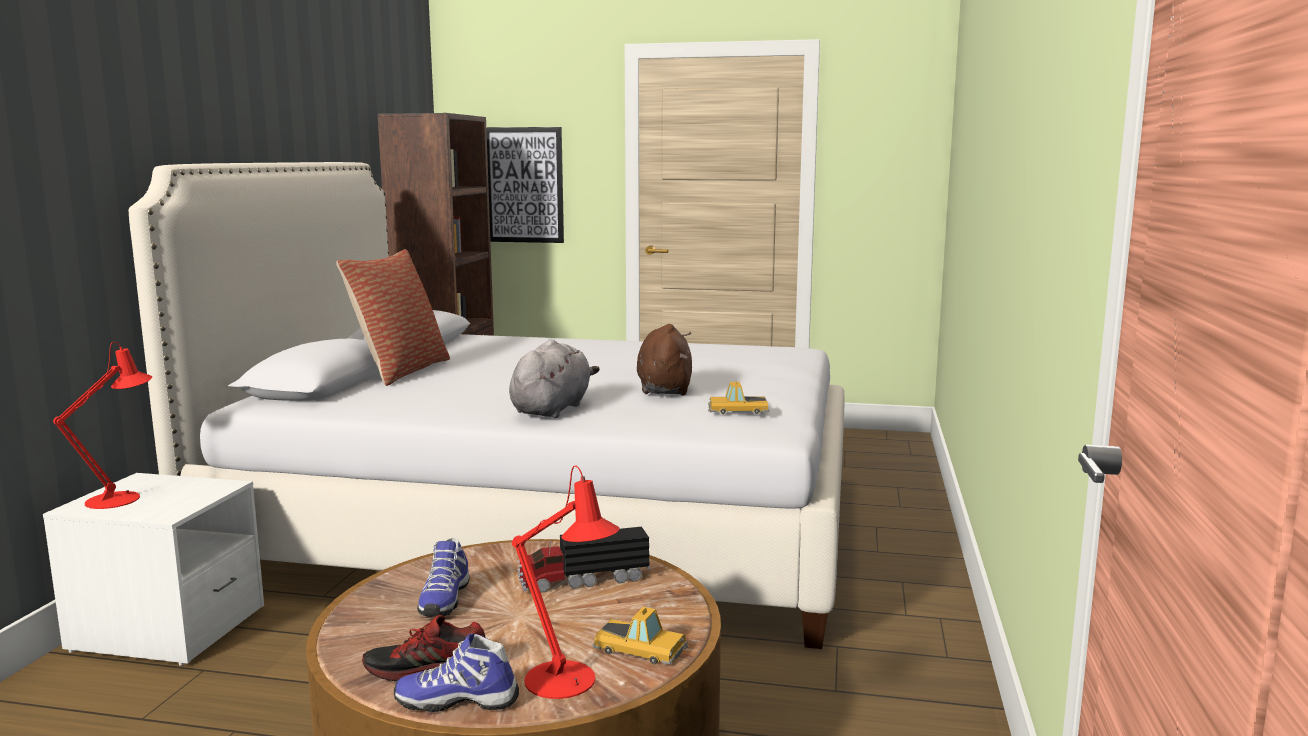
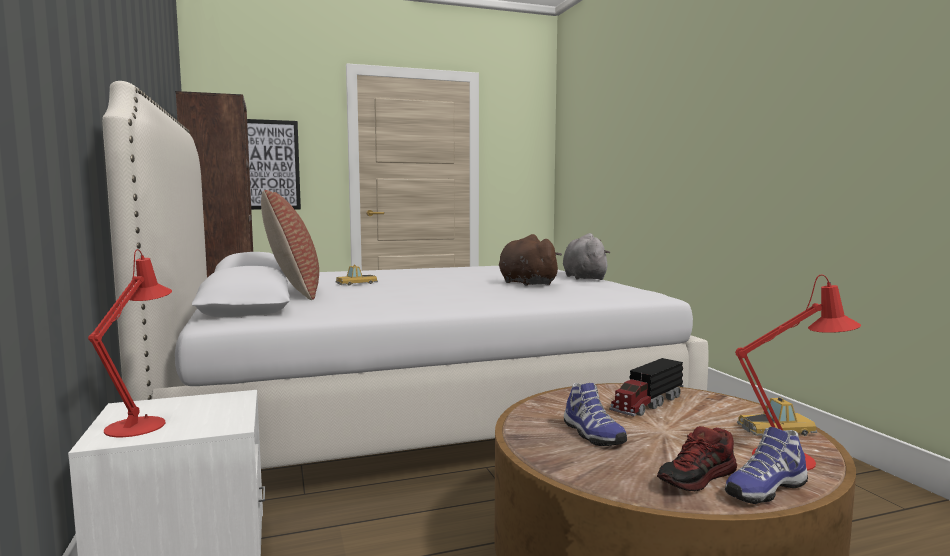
camera: 30 degrees left, 5 degrees down
(552, 409) = (485, 298): grey plush toy -> grey plush toy (584, 277)
(737, 409) = (605, 287): toy car -> toy car (356, 283)

